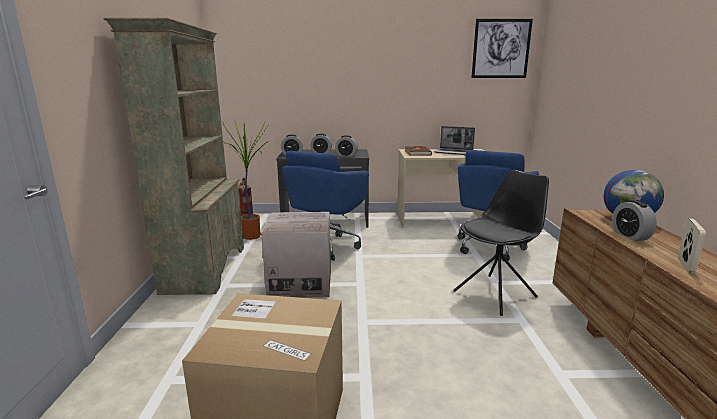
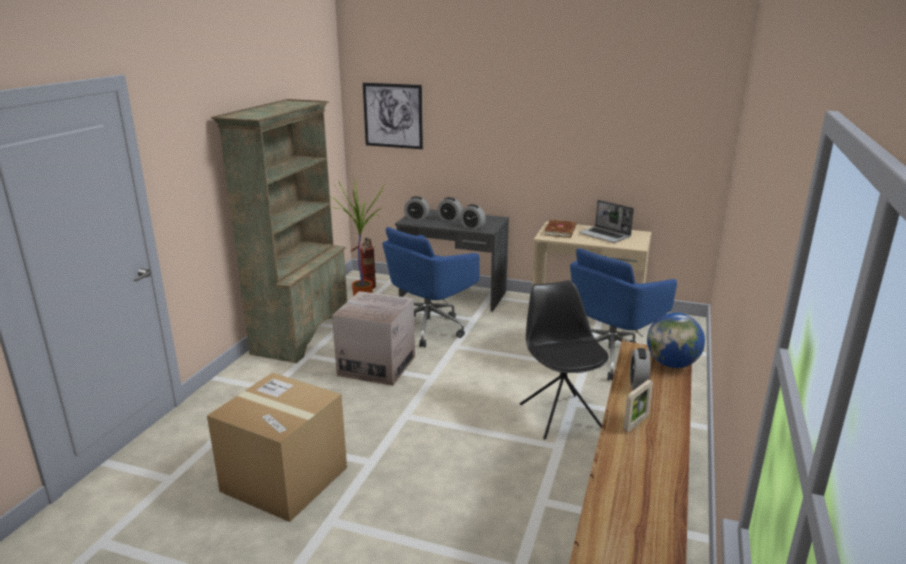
camera: 20 degrees right, 5 degrees up
(496, 294) = (560, 415): black chair -> black chair turned 90 degrees counterclockwise
(501, 49) = (683, 108): picture -> picture (393, 115)

